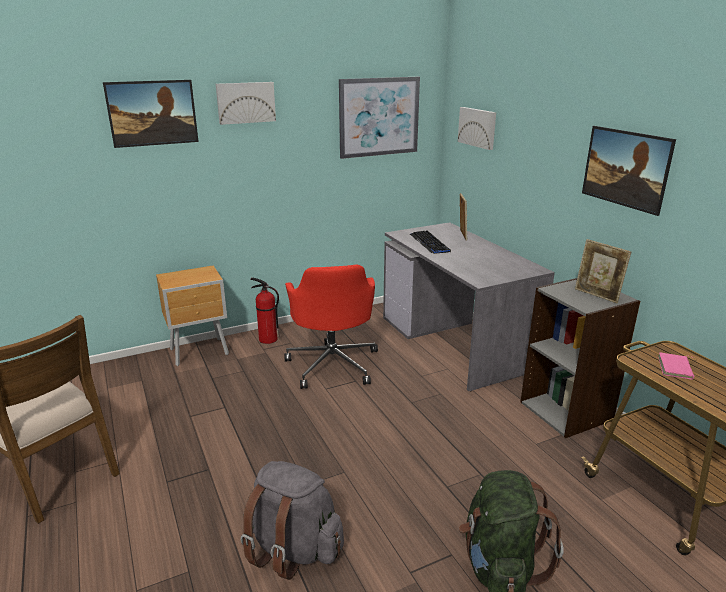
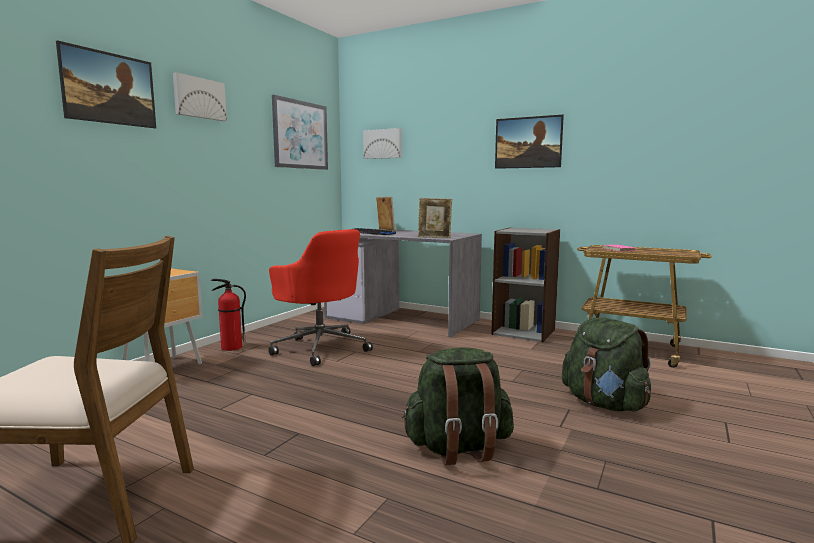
camera: 35 degrees left, 15 degrees down
(293, 548) = (458, 448): grey backpack -> green backpack
(597, 295) = (535, 229): picture frame -> picture frame (434, 237)

